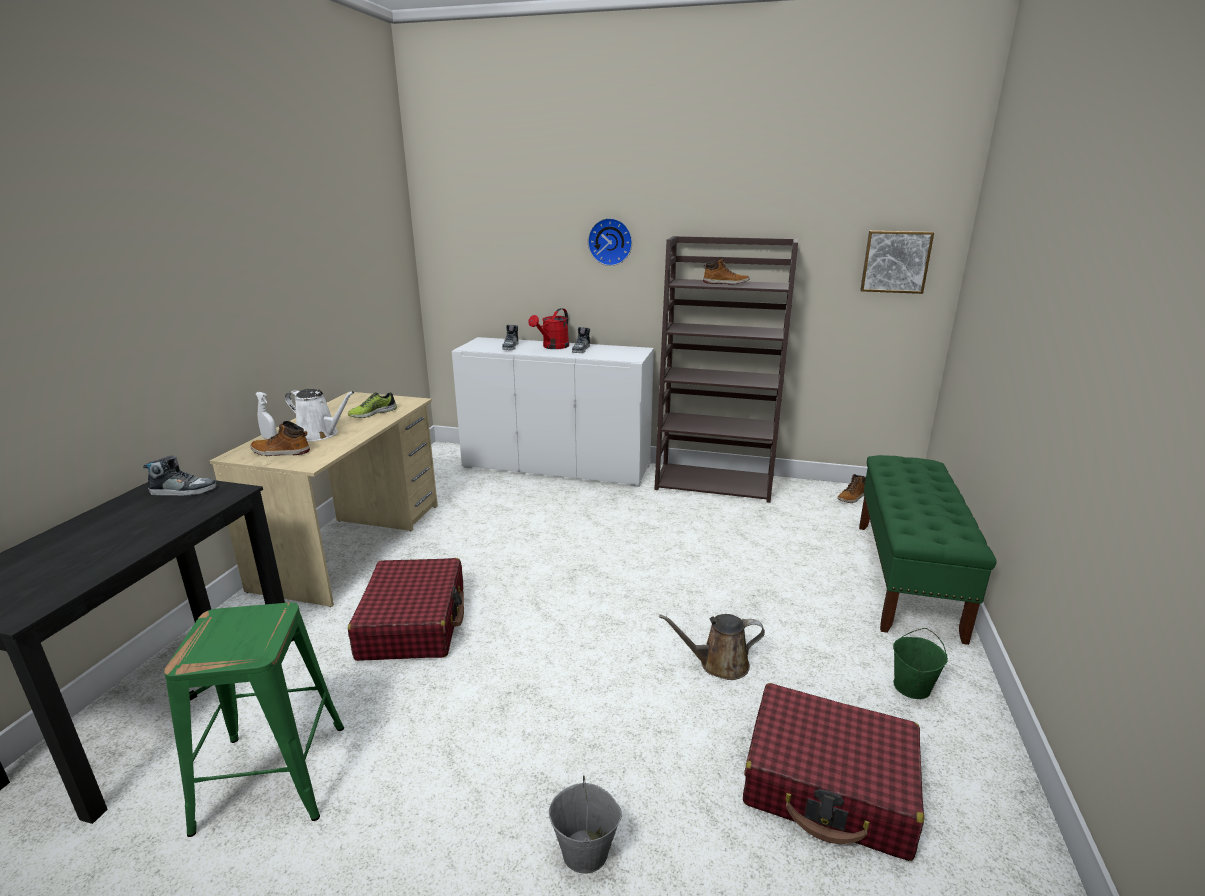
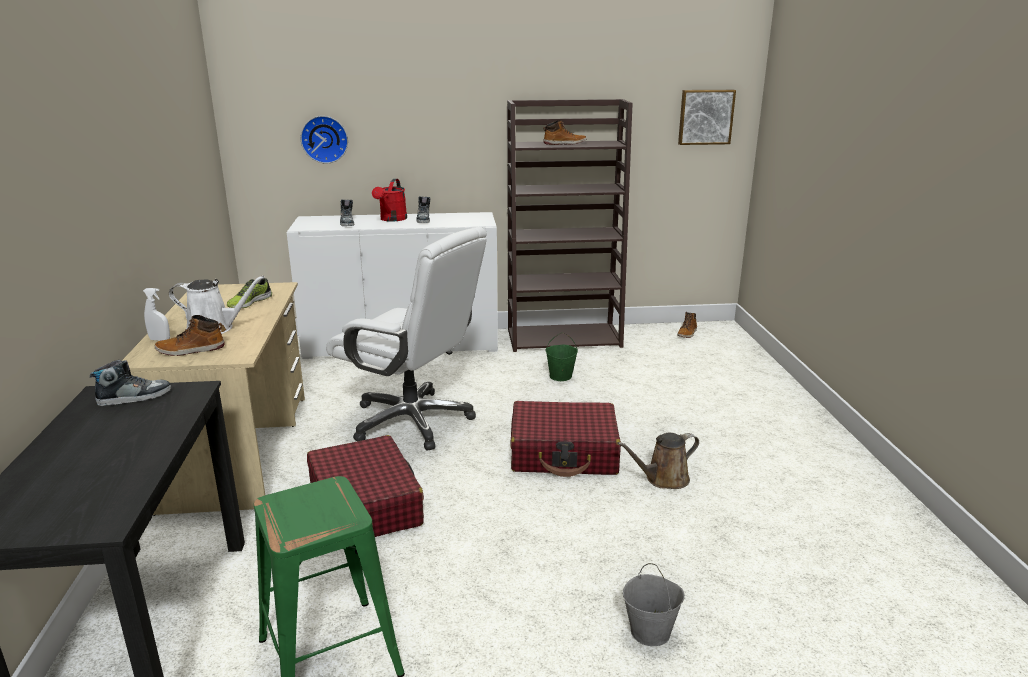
camera: 20 degrees left, 0 degrees up
(513, 545) = (413, 421): none -> white office chair
(610, 241) = (442, 107): wall clock -> wall clock (325, 139)
(829, 785) = (795, 541): red suitcase -> red suitcase (564, 453)
(906, 578) = (764, 388): green bench -> none
(911, 687) = (812, 464): green bucket -> green bucket (560, 376)

